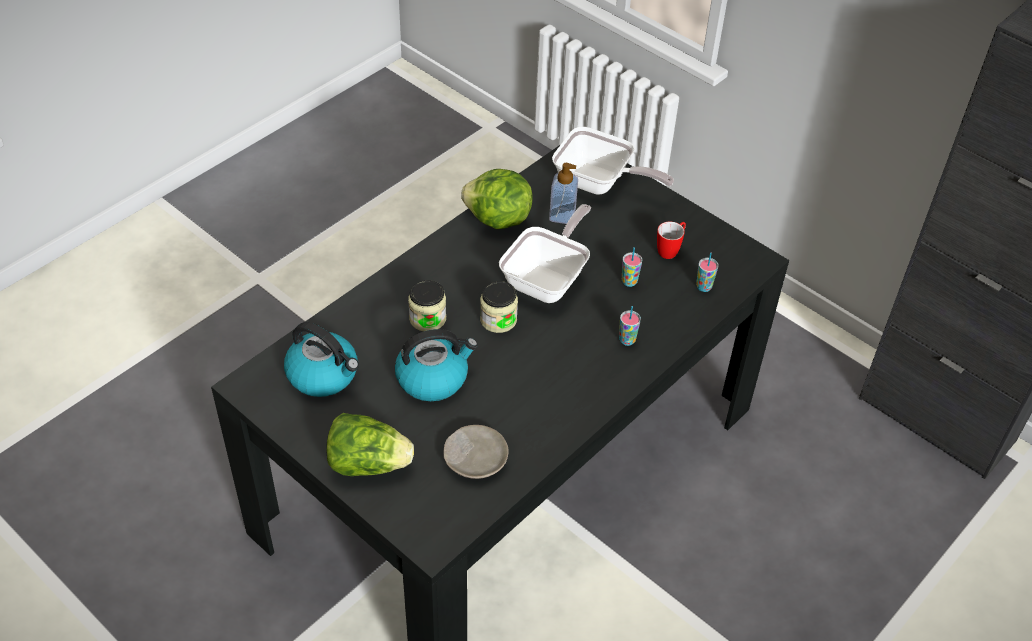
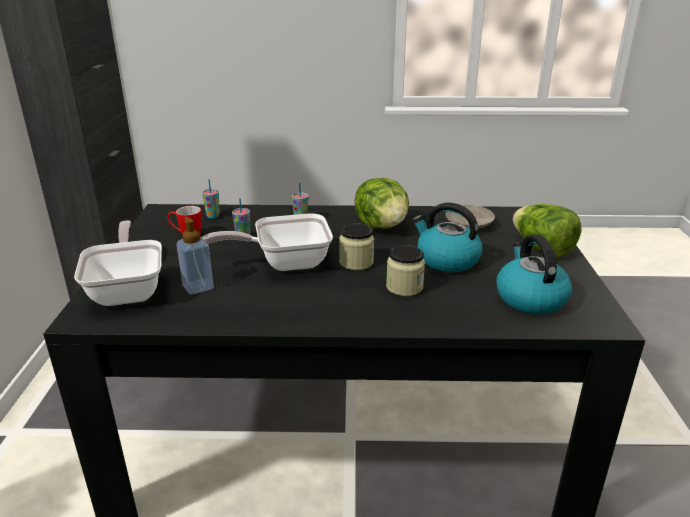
camera: 130 degrees left, 20 degrees down
(498, 220) = (243, 312): lettuce -> lettuce (382, 226)

